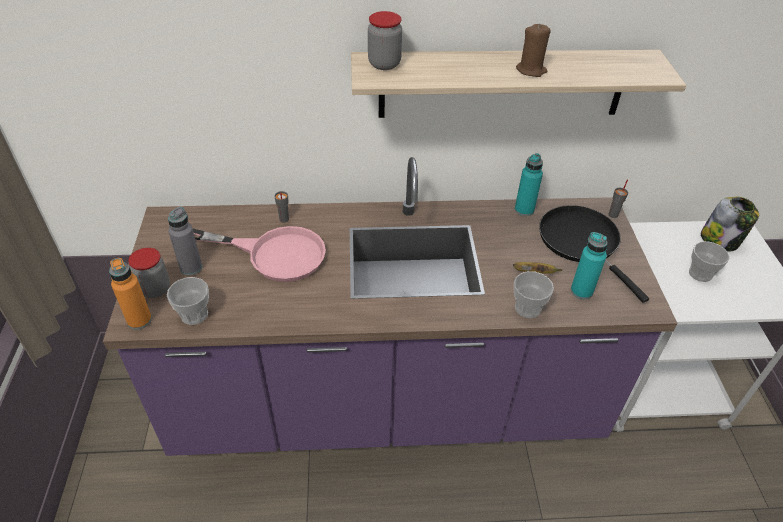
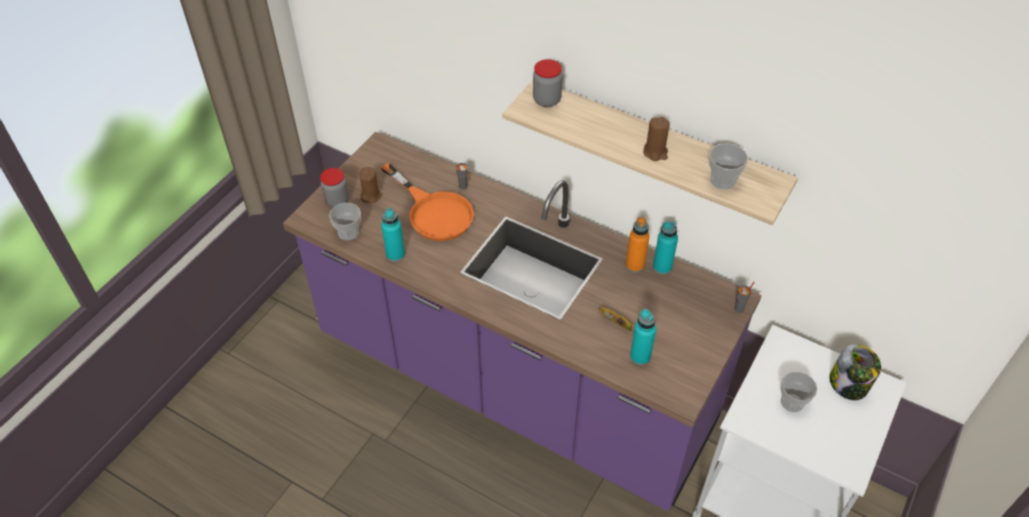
camera: 35 degrees right, 5 degrees up
(139, 320) = (313, 219): orange bottle -> orange bottle (635, 265)
(191, 268) = (370, 195): grey bottle -> brown candle
(267, 312) = (395, 254): none -> turquoise bottle
(274, 254) = (434, 211): pink frying pan -> orange frying pan
(527, 308) = (583, 347): cup -> cup (722, 180)
(582, 242) = (683, 319): black frying pan -> none

